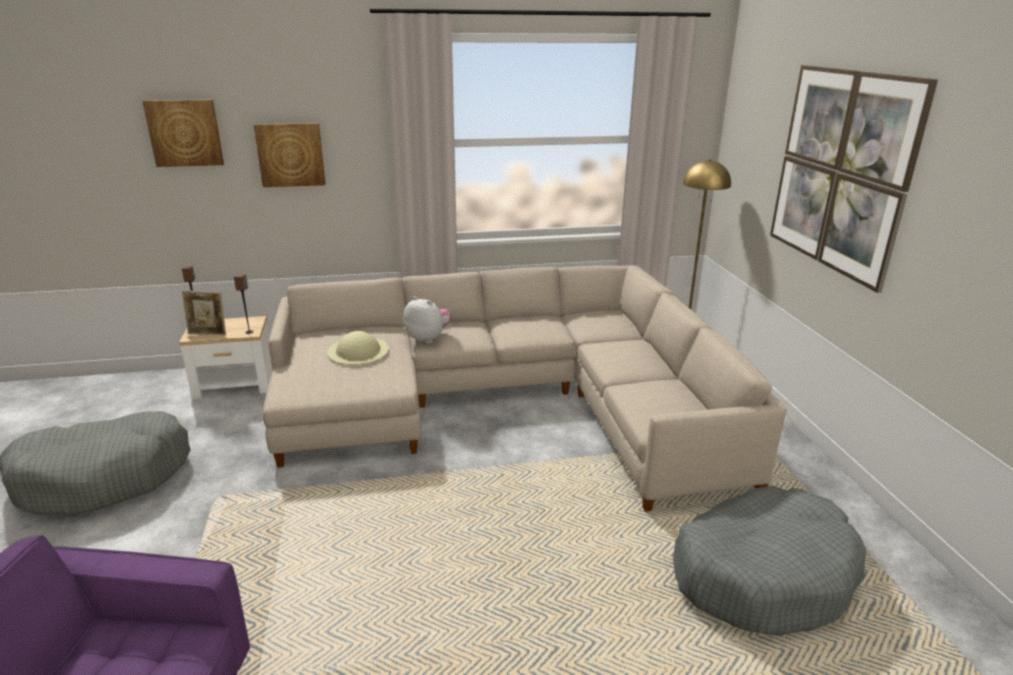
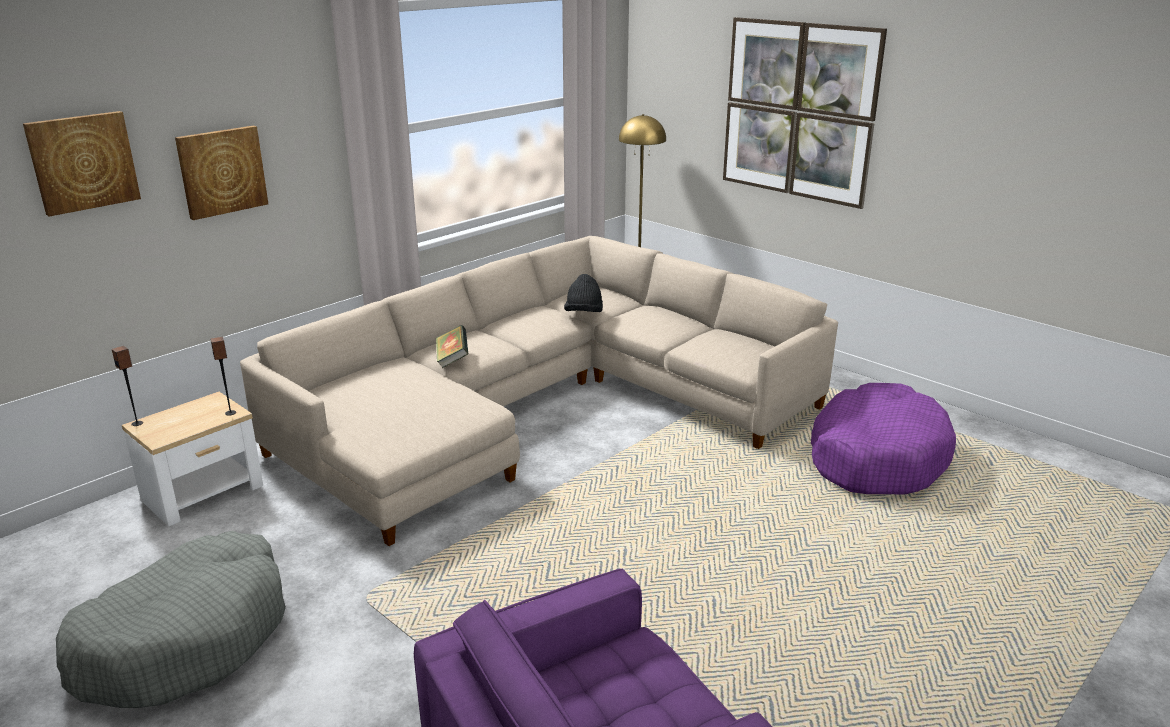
camera: 35 degrees left, 0 degrees up
(208, 334) = (177, 430): picture frame -> none
(358, 351) = (402, 390): beige hat -> none
(428, 338) = (452, 359): plush toy -> book
(575, 332) = (584, 314): none -> black hat
(762, 574) = (876, 457): grey dog bed -> purple dog bed

